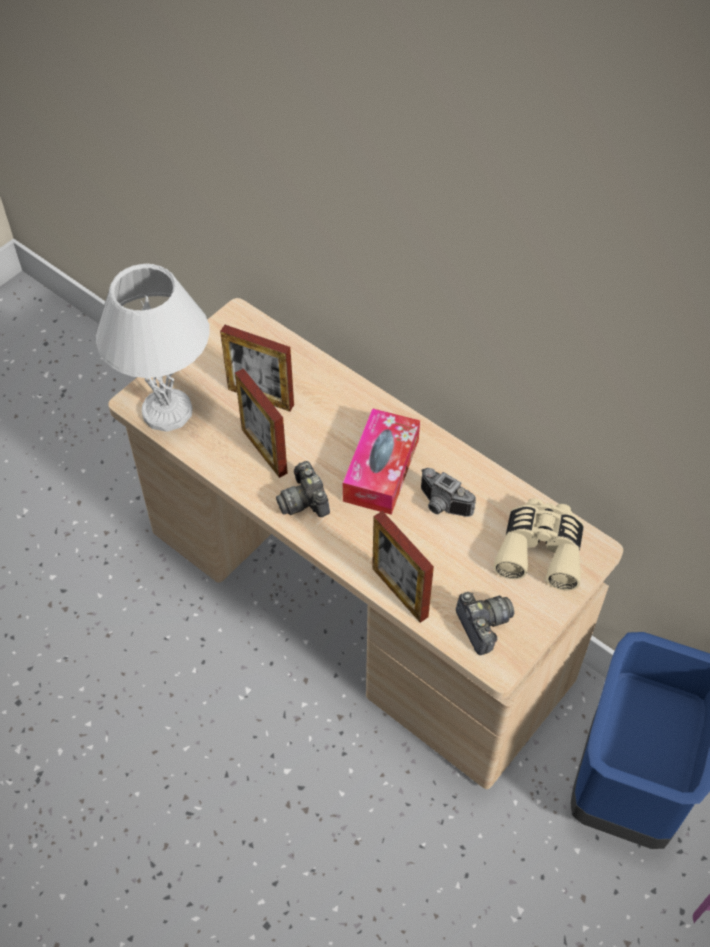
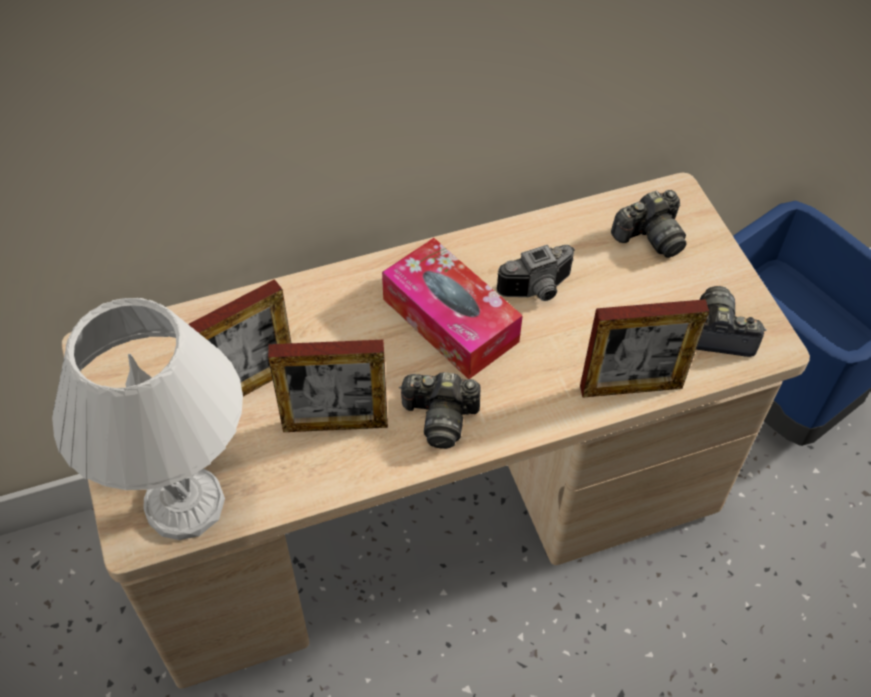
camera: 60 degrees left, 0 degrees up
(540, 549) = (650, 236): beige binoculars -> camera

